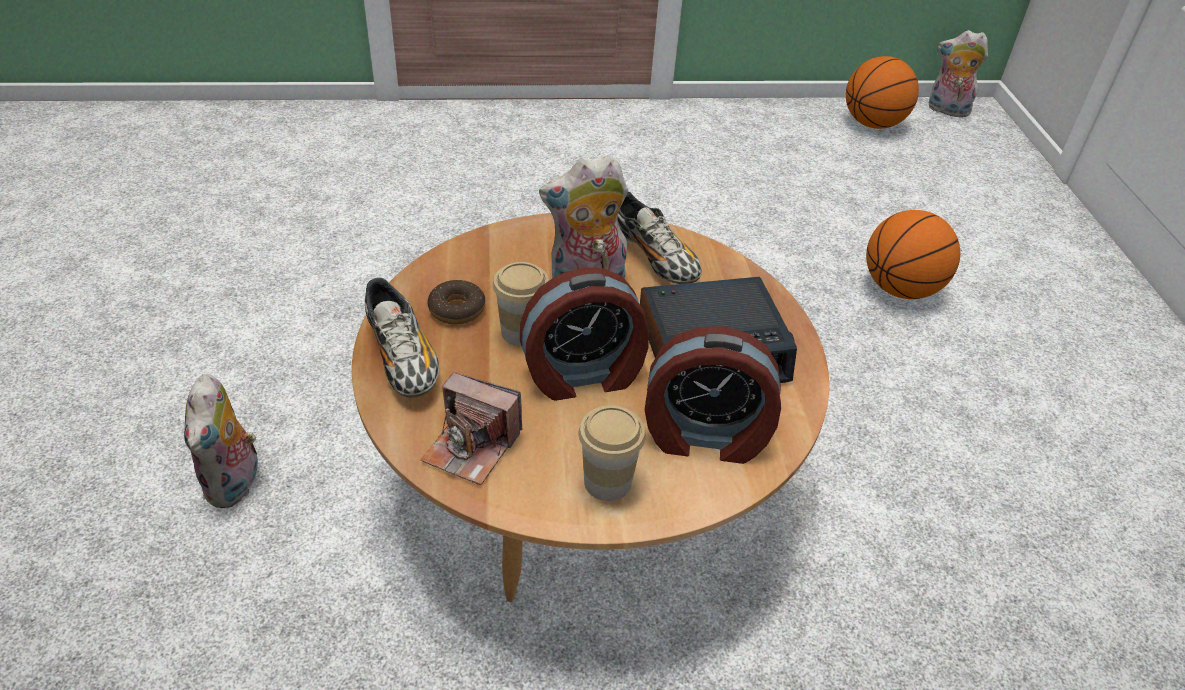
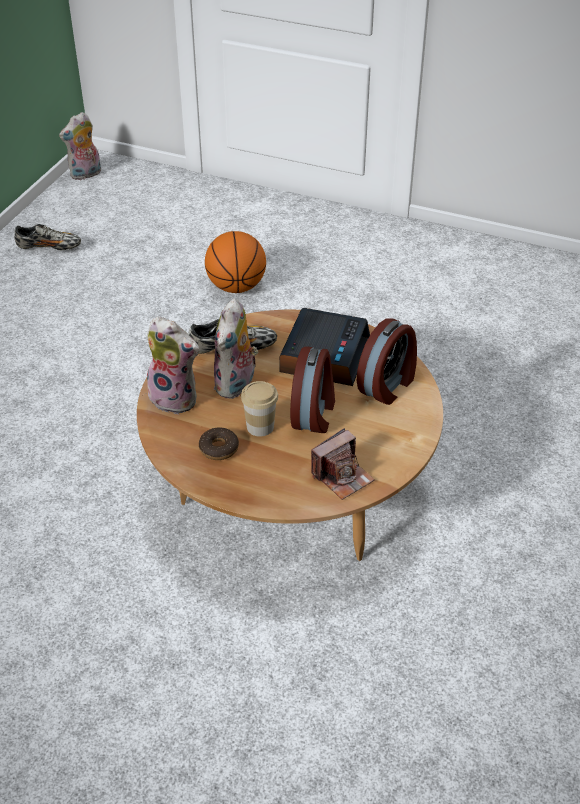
camera: 60 degrees left, 0 degrees up
(236, 484) = (178, 679): plush toy -> plush toy (176, 398)
(403, 358) = (248, 485): shoe -> shoe (49, 247)
(607, 482) = (397, 432): cup -> none
(873, 124) = (68, 212): basketball -> none

